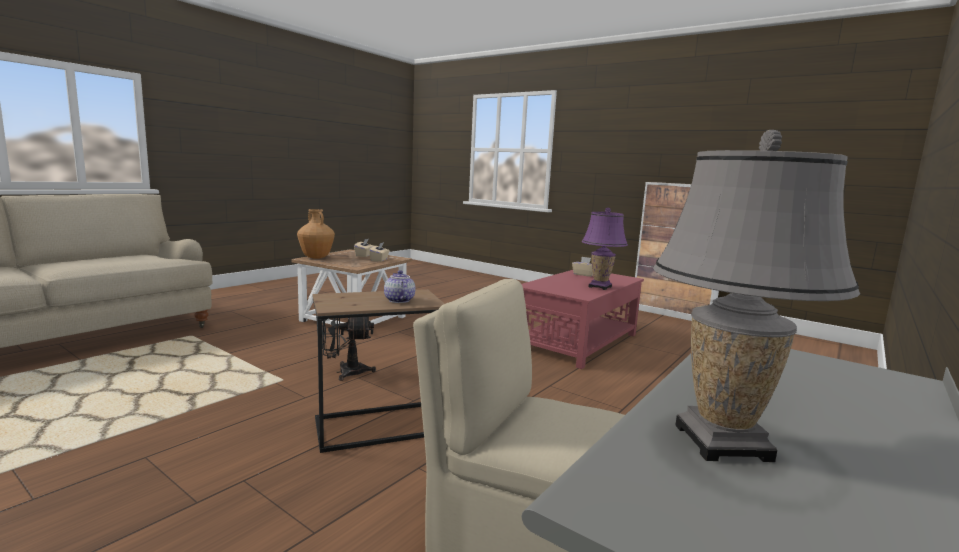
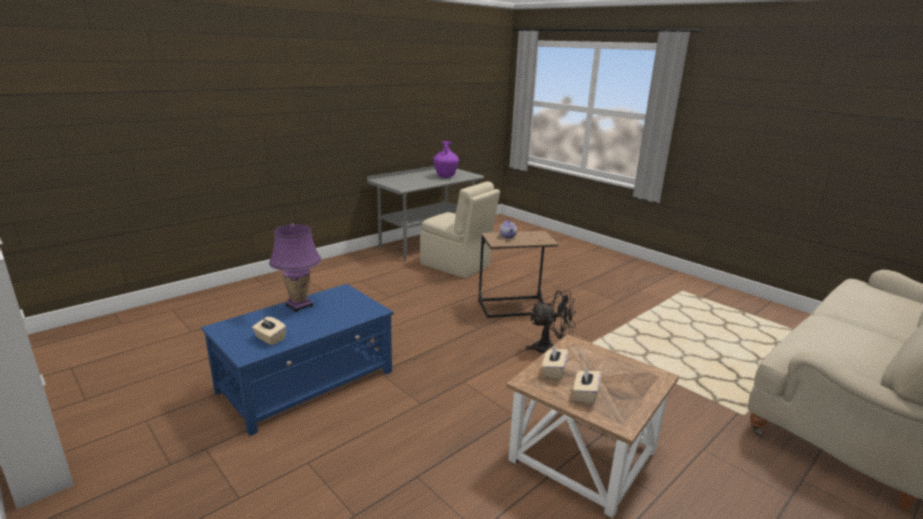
camera: 170 degrees left, 10 degrees up
(316, 258) = (648, 380): brown vase -> none
(577, 341) = (307, 381): red coffee table -> blue coffee table
(723, 443) = (445, 177): grey table lamp -> purple vase

